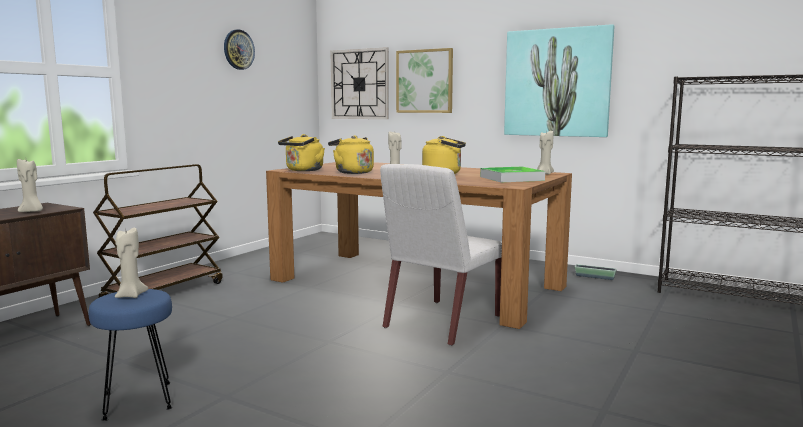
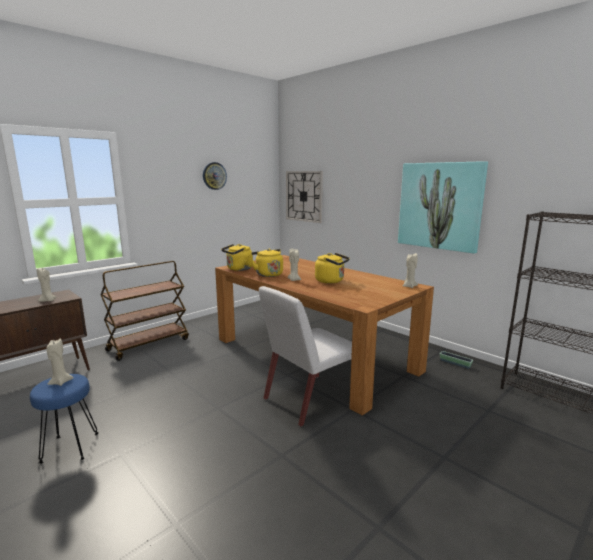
camera: 15 degrees right, 5 degrees up
(424, 81) = (345, 197): picture -> none
(511, 178) = (375, 293): tray -> none

